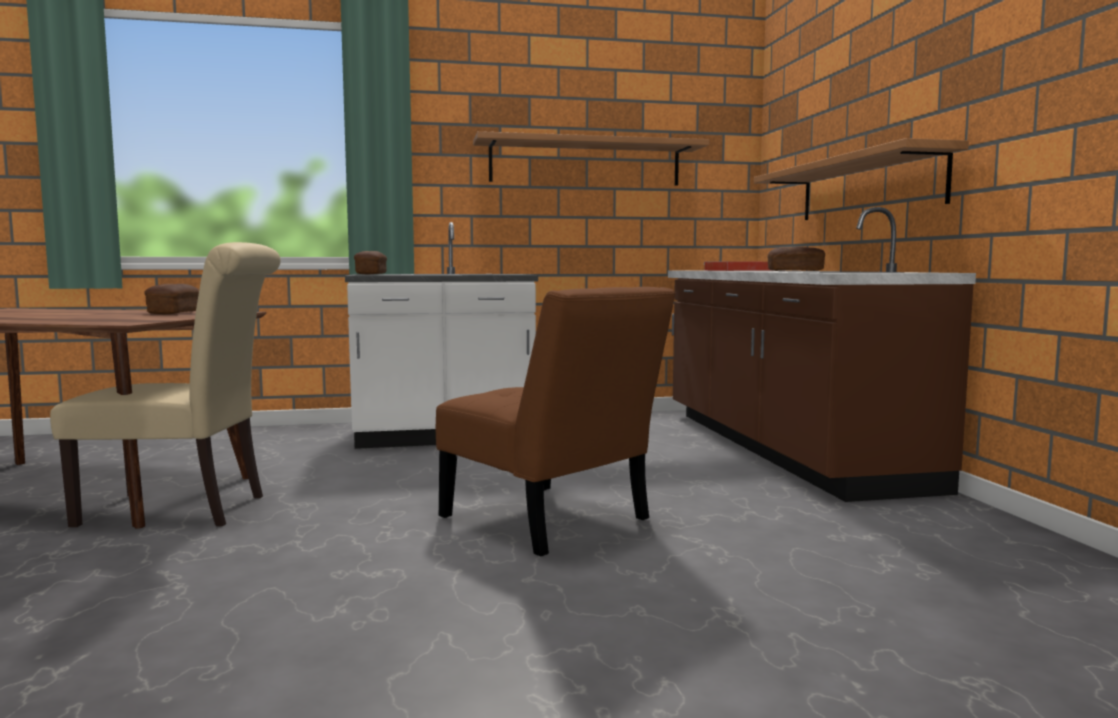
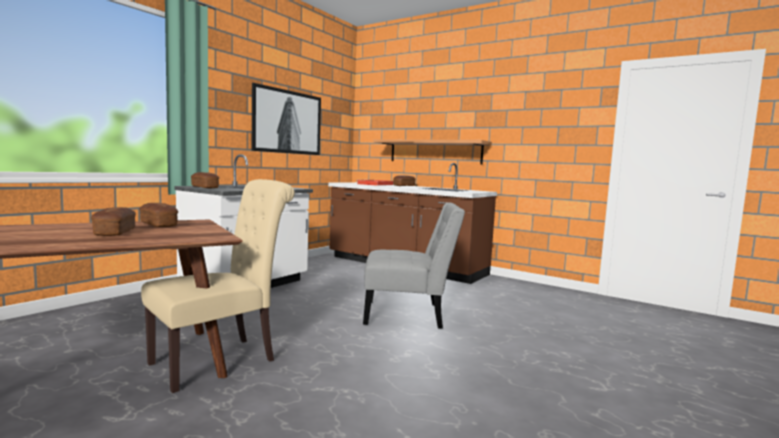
camera: 45 degrees left, 0 degrees up
(86, 315) = (115, 232): none -> bread
(551, 521) = (408, 314): brown chair -> grey chair
(585, 163) = (288, 122): shelf -> picture

